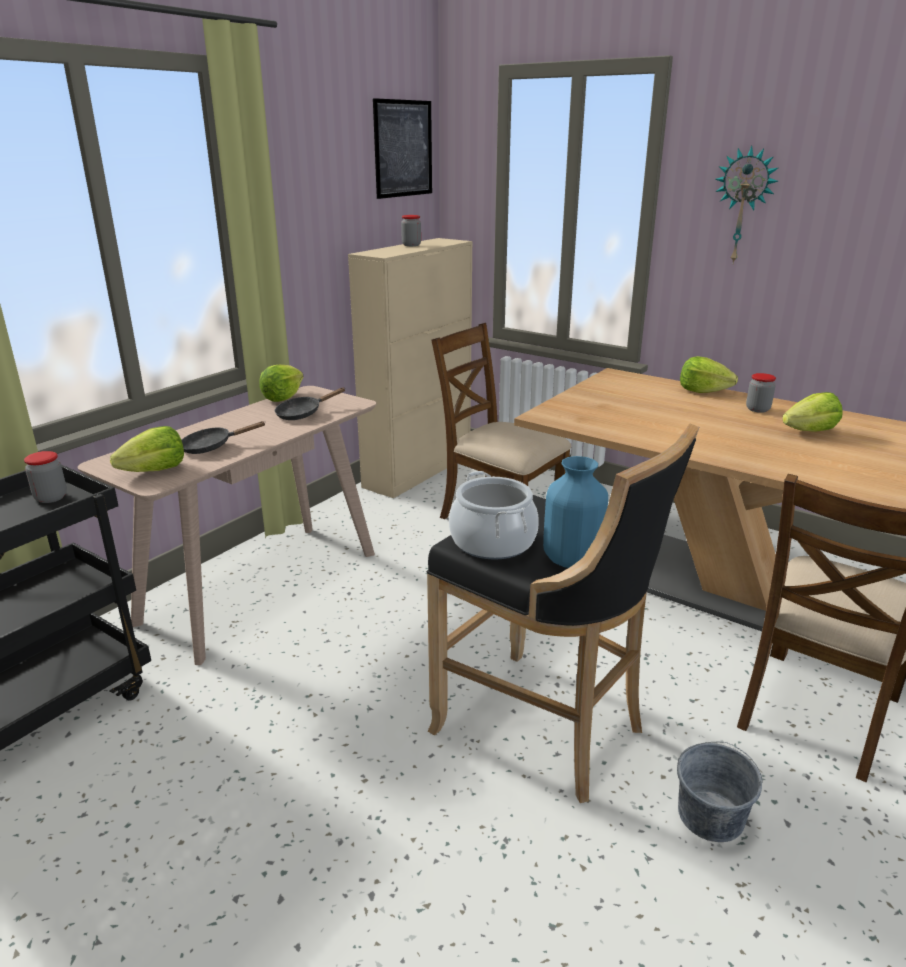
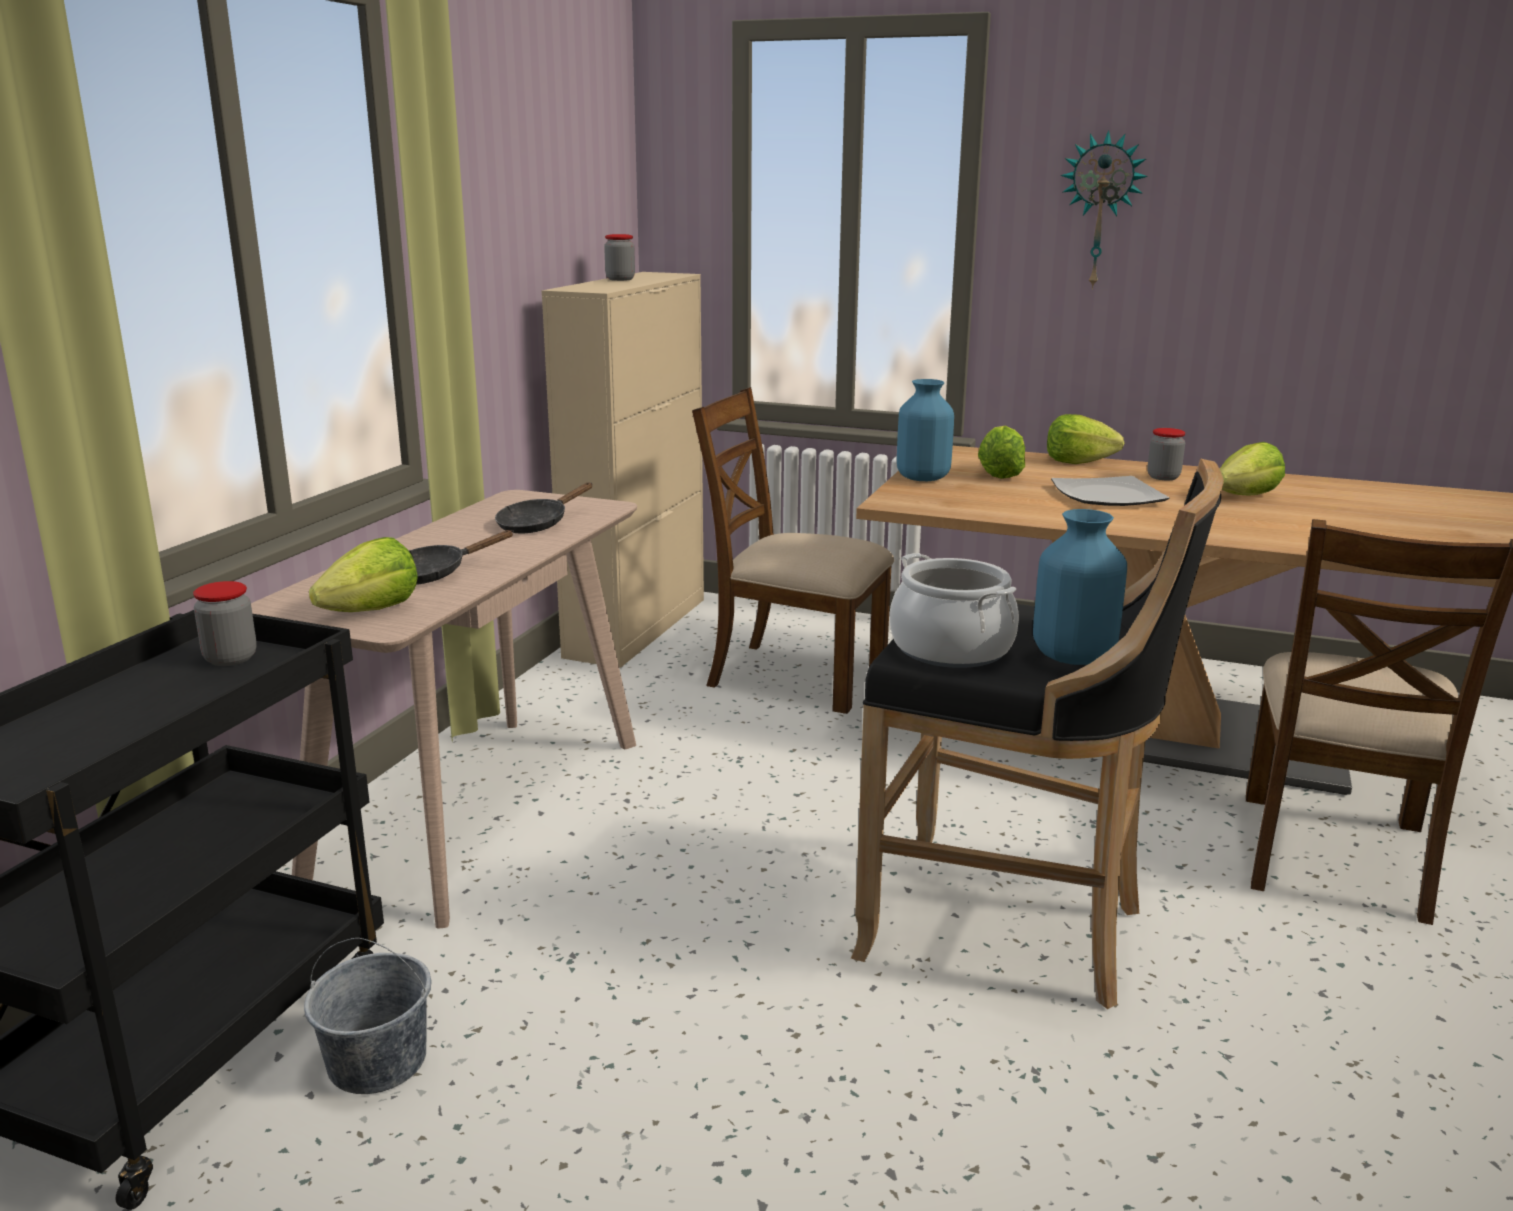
camera: 15 degrees left, 5 degrees down
(283, 397) = (485, 507): lettuce -> lettuce (1000, 474)
(403, 149) = (597, 138): picture -> none
(579, 397) = (922, 478): none -> blue vase
(701, 422) = (1106, 496): none -> plate
(711, 816) = (1276, 994): grey bucket -> grey bucket (378, 1062)

